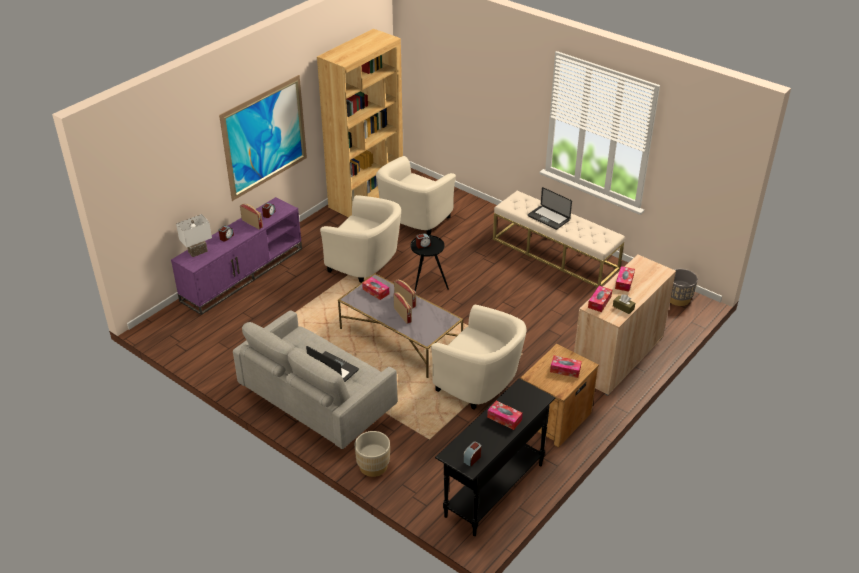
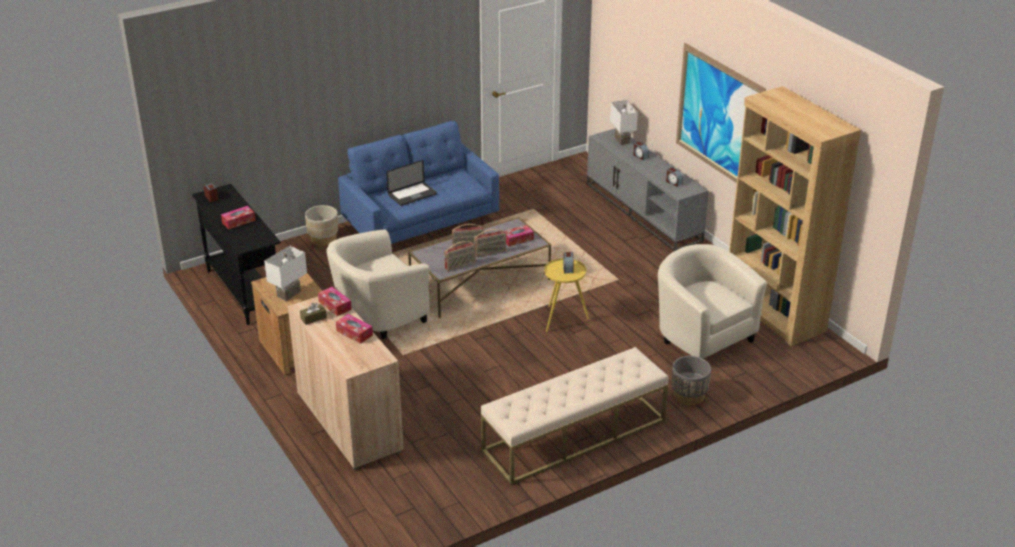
camera: 110 degrees right, 5 degrees down
(242, 273) = (644, 212): purple tv stand -> grey tv stand
(252, 223) = (659, 171): radio -> radio (460, 266)
(317, 403) = (421, 225): grey sofa -> blue sofa
(366, 264) = (623, 286): beige armchair -> none
(427, 284) = (563, 320): black side table -> yellow side table
(548, 218) = (583, 380): laptop -> none
(565, 370) = (288, 293): tissue box -> white table lamp
(678, 299) = (416, 515): grey planter -> grey planter (689, 395)

